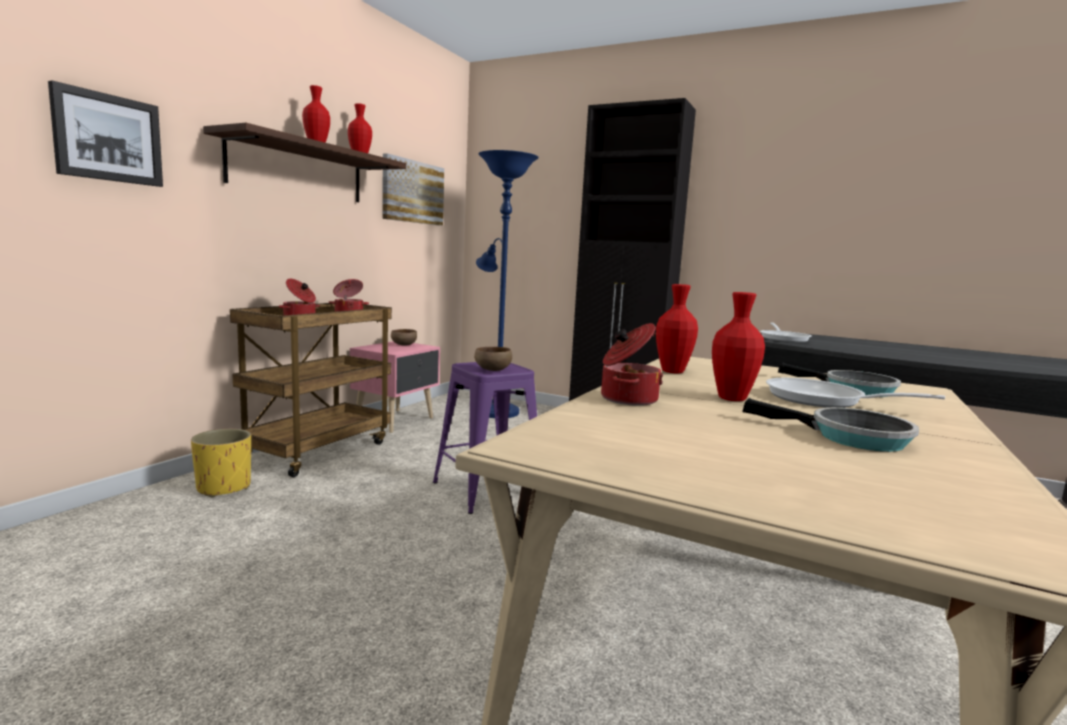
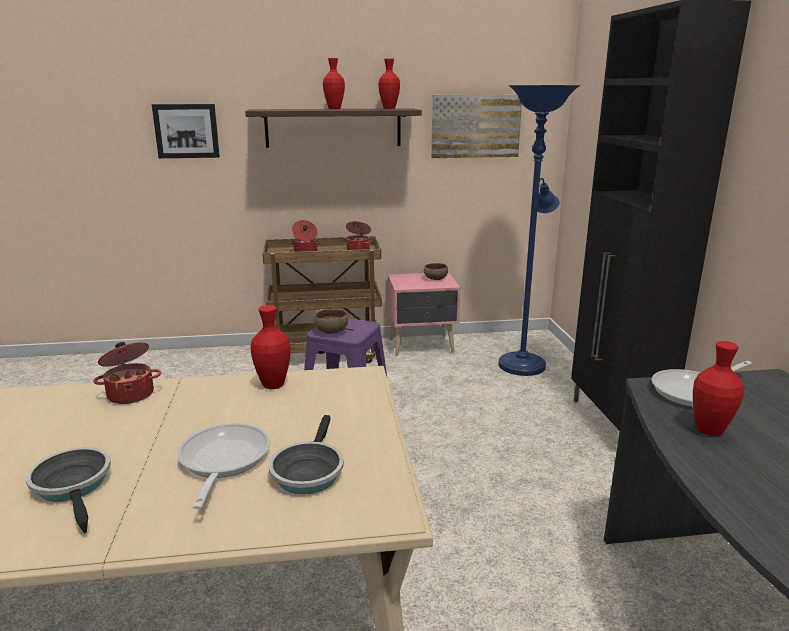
camera: 55 degrees right, 10 degrees up
(224, 487) = (239, 361): yellow planter -> none
(732, 398) = (178, 425): red vase -> red vase (709, 431)
(850, 437) = (74, 486): frying pan -> frying pan turned 150 degrees clockwise

